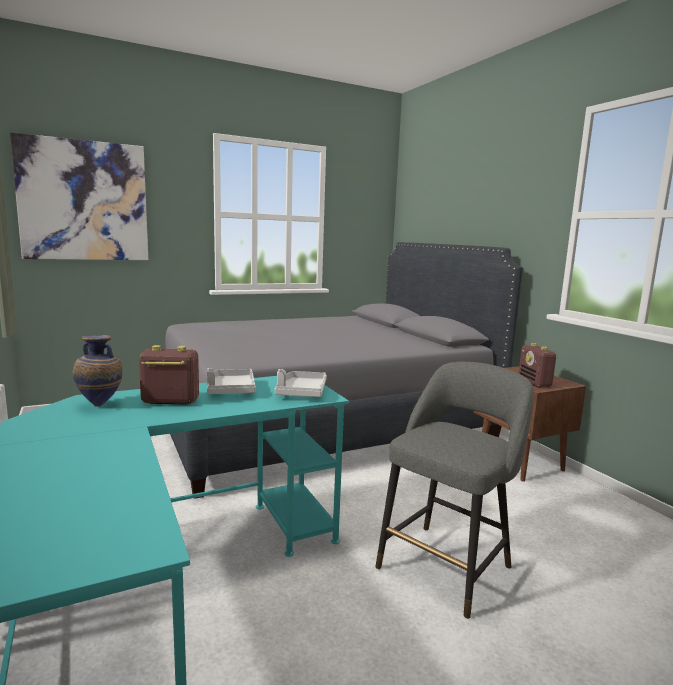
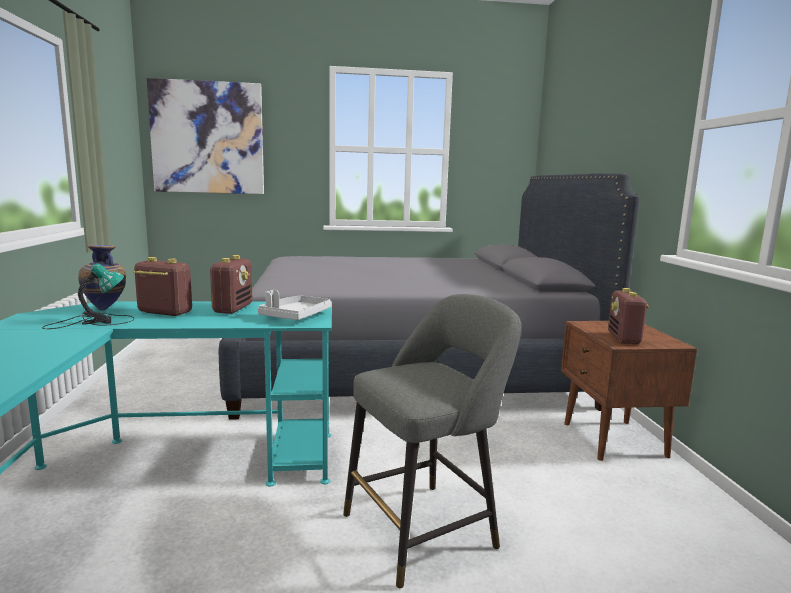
camera: 20 degrees right, 0 degrees up
(113, 421) = (93, 322): none -> table lamp
(231, 390) = (233, 309): grey tray -> radio

